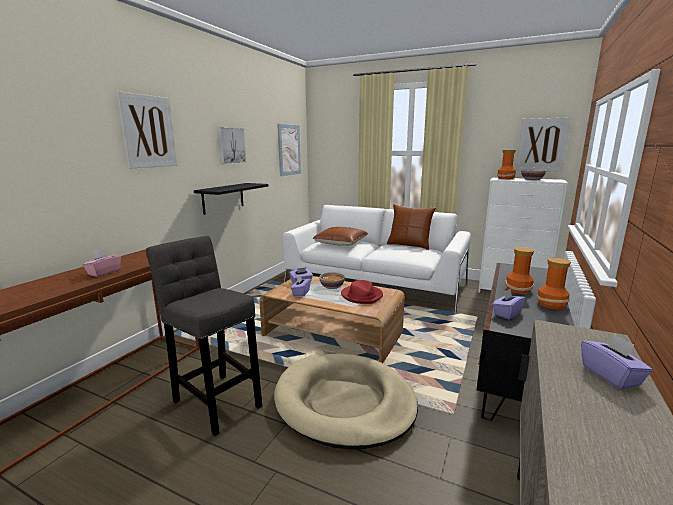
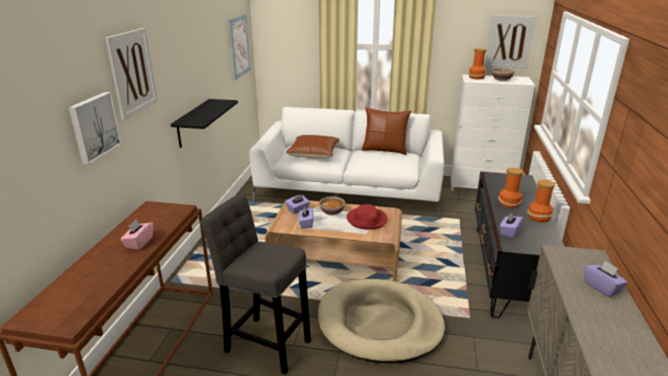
camera: 15 degrees left, 10 degrees up
(230, 145) = (194, 61): picture -> picture (94, 126)

